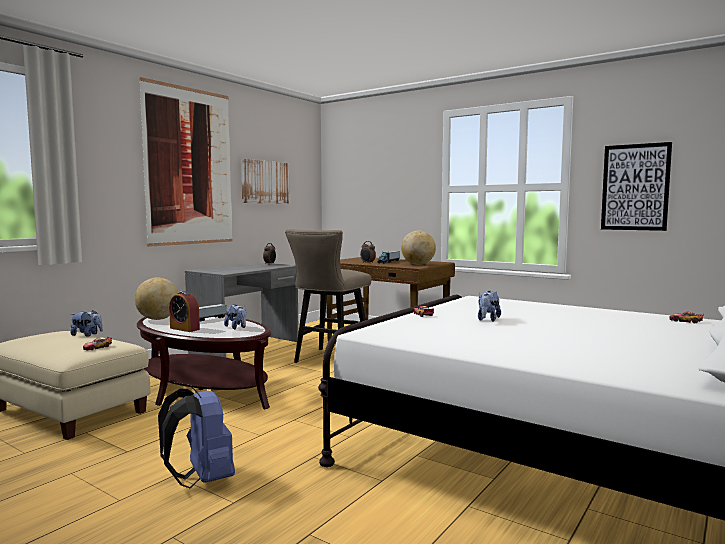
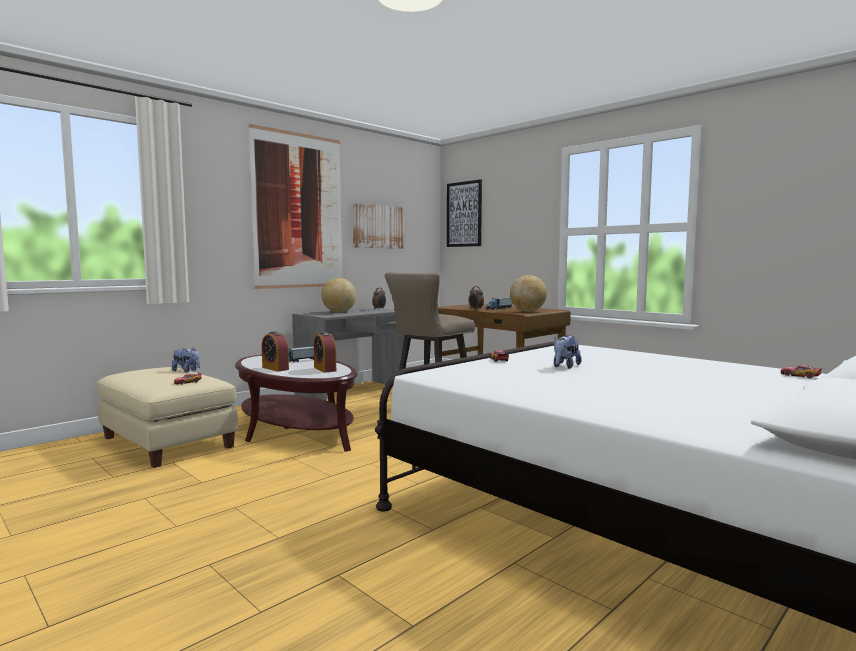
camera: 10 degrees right, 0 degrees up
(158, 319) = (256, 359): globe -> globe (339, 312)
(202, 480) = (258, 514): blue backpack -> none
(237, 327) = (325, 369): plush toy -> alarm clock
(635, 187) = (773, 226): picture -> picture (464, 214)

